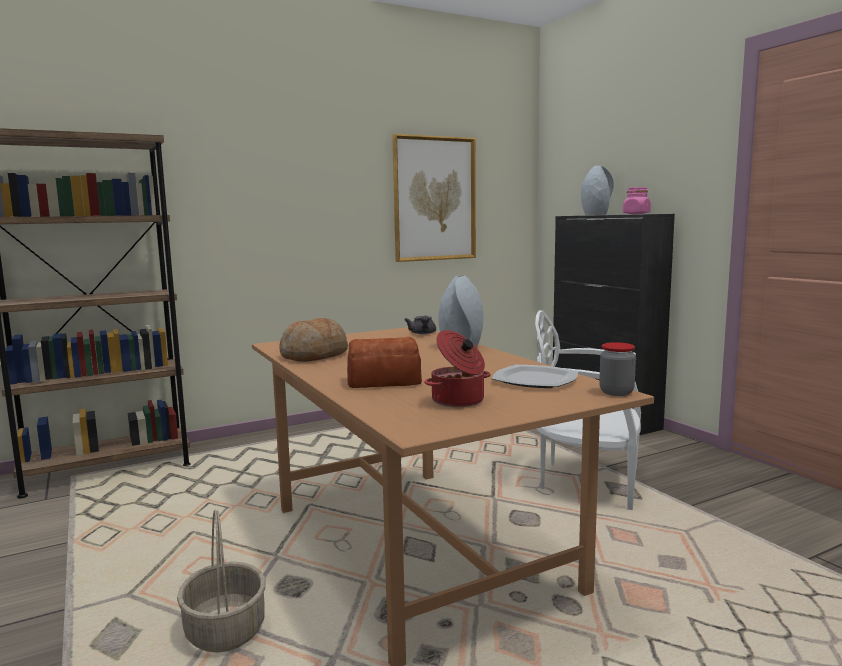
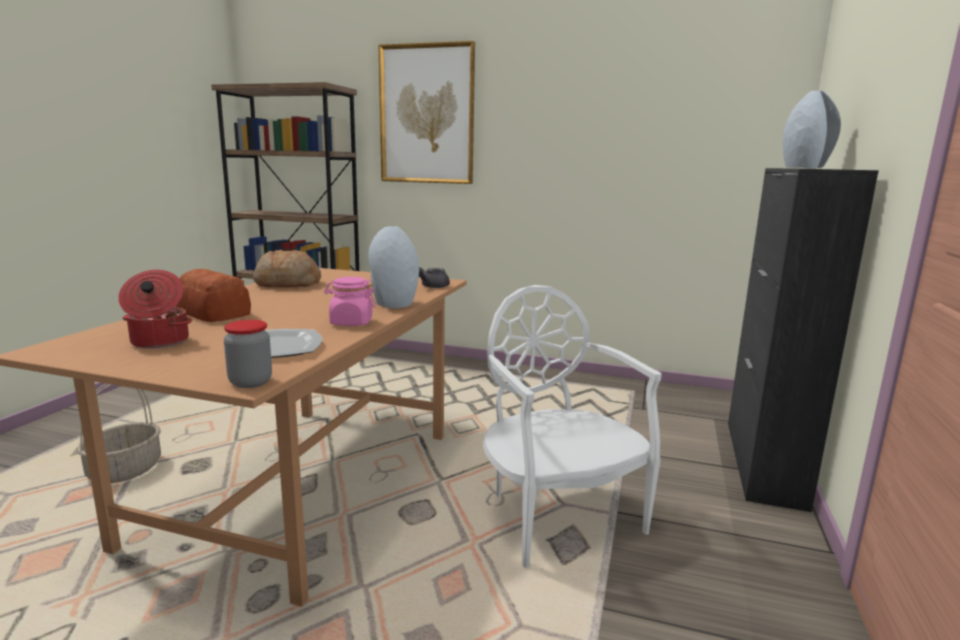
camera: 45 degrees right, 5 degrees up
(434, 199) = (635, 141): picture -> picture (427, 115)
(636, 214) = (820, 168): pink jar -> pink jar (351, 323)

